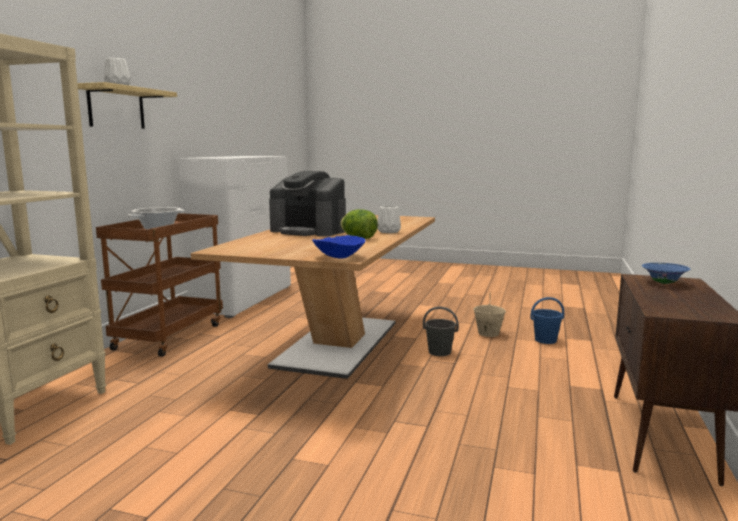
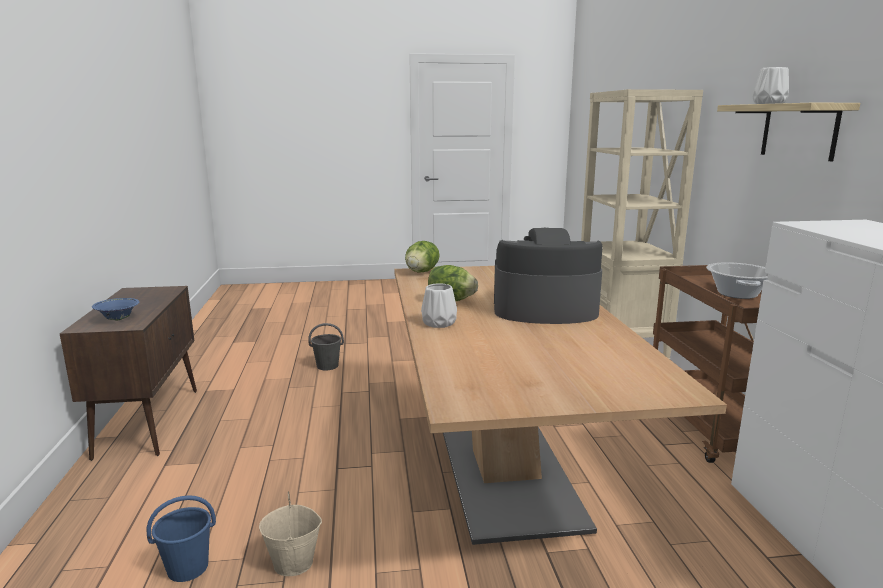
camera: 155 degrees right, 5 degrees up
(338, 257) = (421, 272): blue bowl -> lettuce
(440, 352) = (362, 485): grey bucket -> grey bucket (327, 366)

